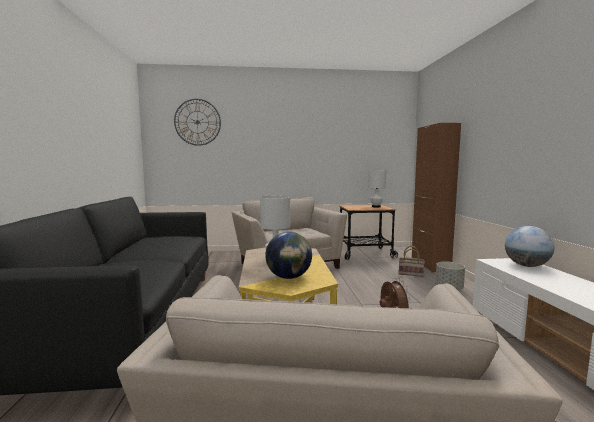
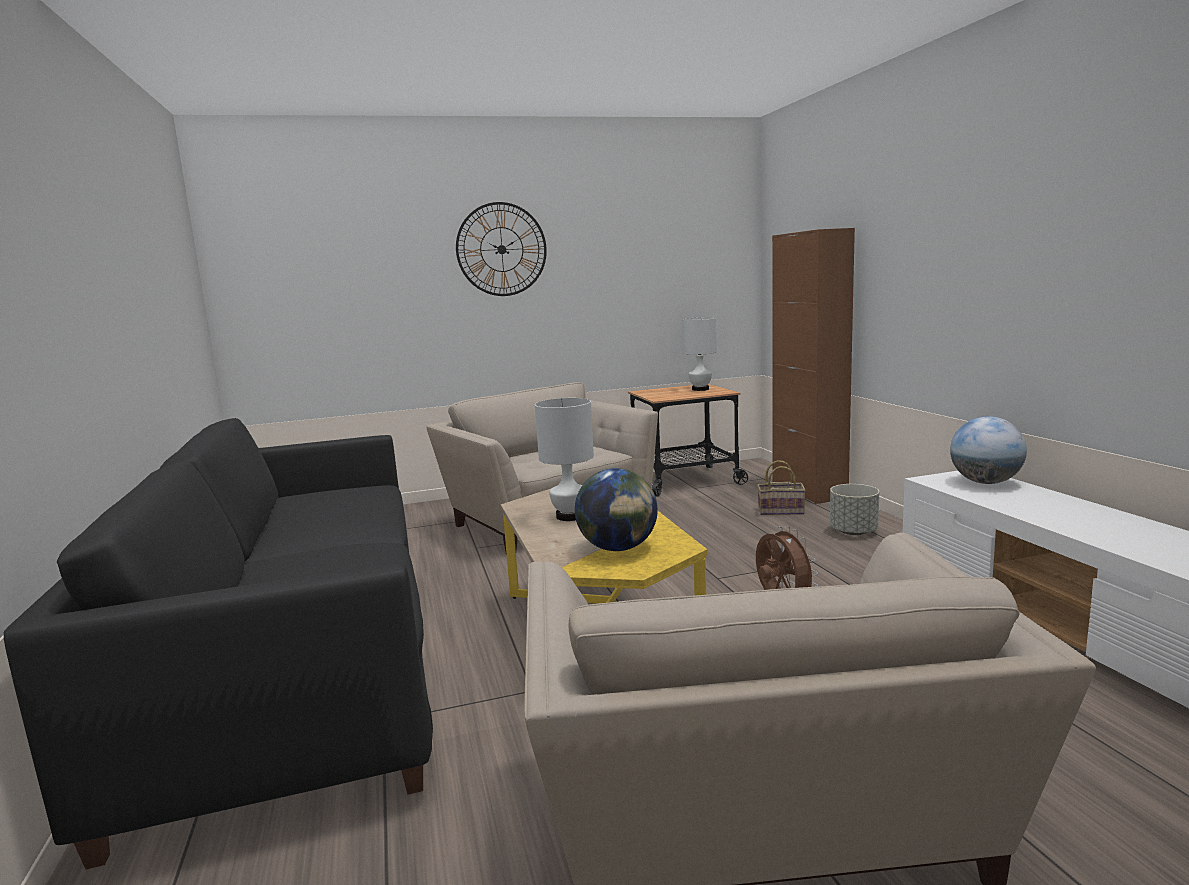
camera: 10 degrees left, 5 degrees up
(197, 122) = (324, 240): wall clock -> wall clock (501, 249)

